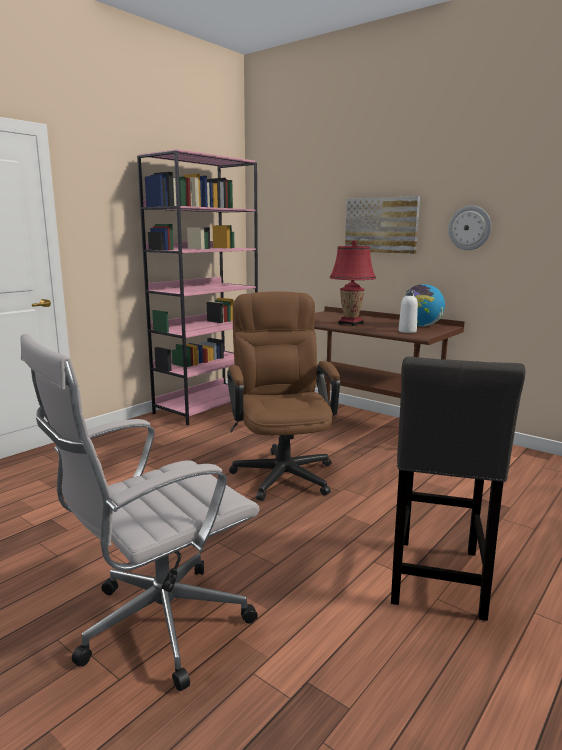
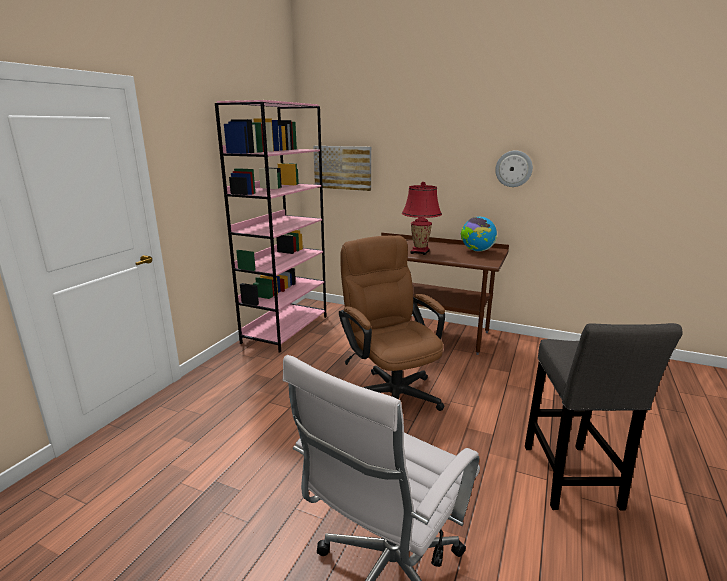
camera: 15 degrees left, 5 degrees up
(381, 225) = (434, 164): picture -> picture (343, 167)
(407, 331) = (473, 258): white bottle -> none

